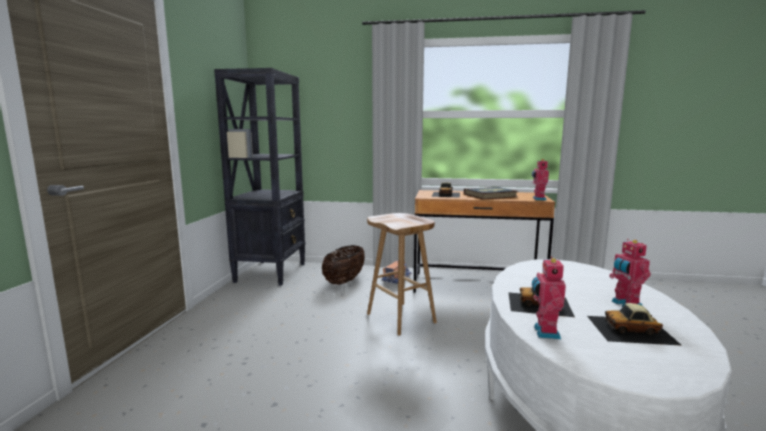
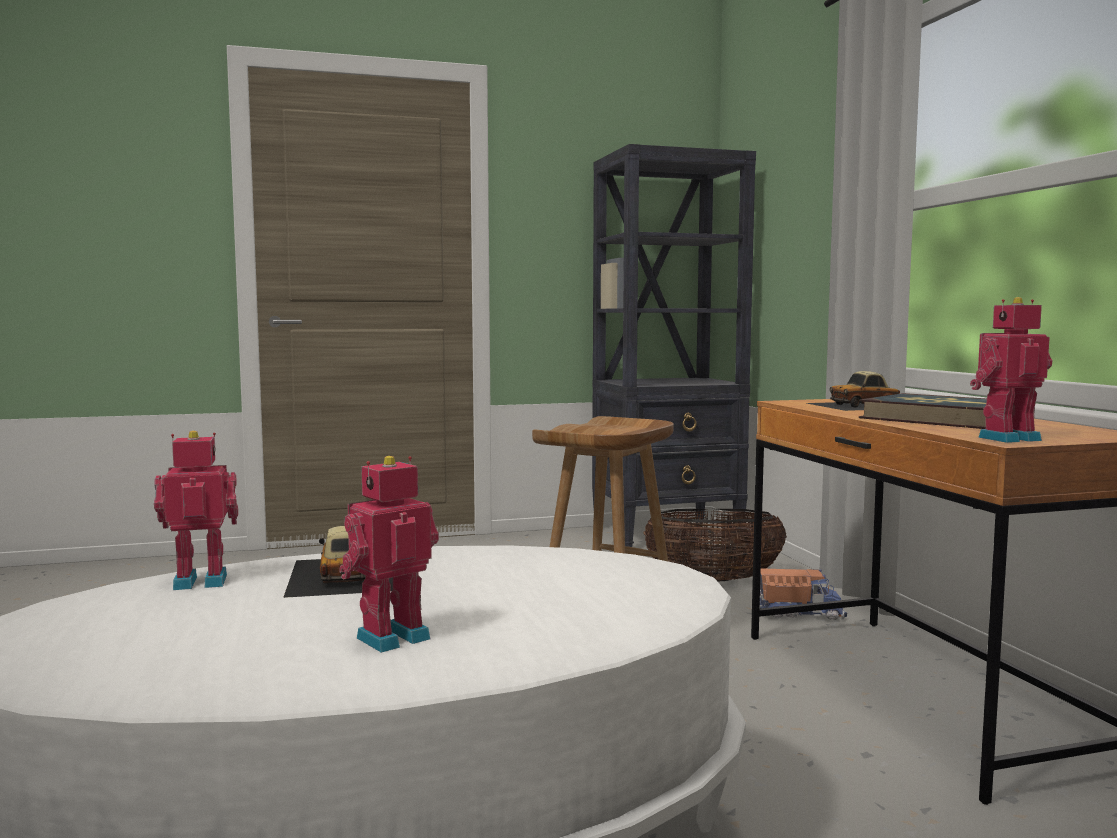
camera: 65 degrees right, 5 degrees down
(631, 329) = (229, 637): toy car -> none

